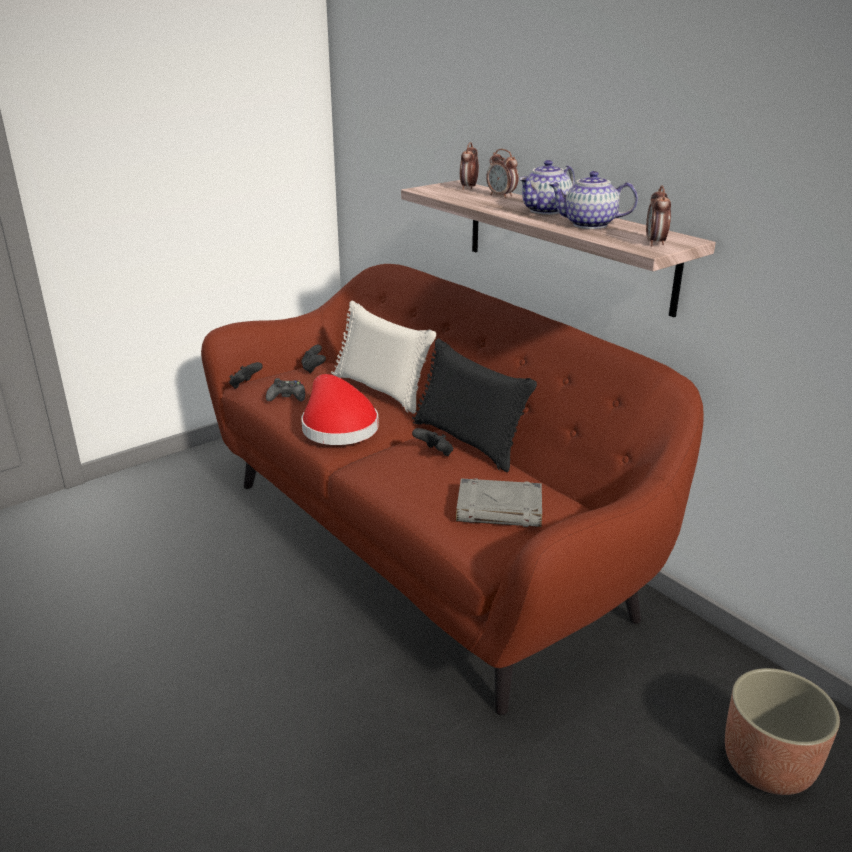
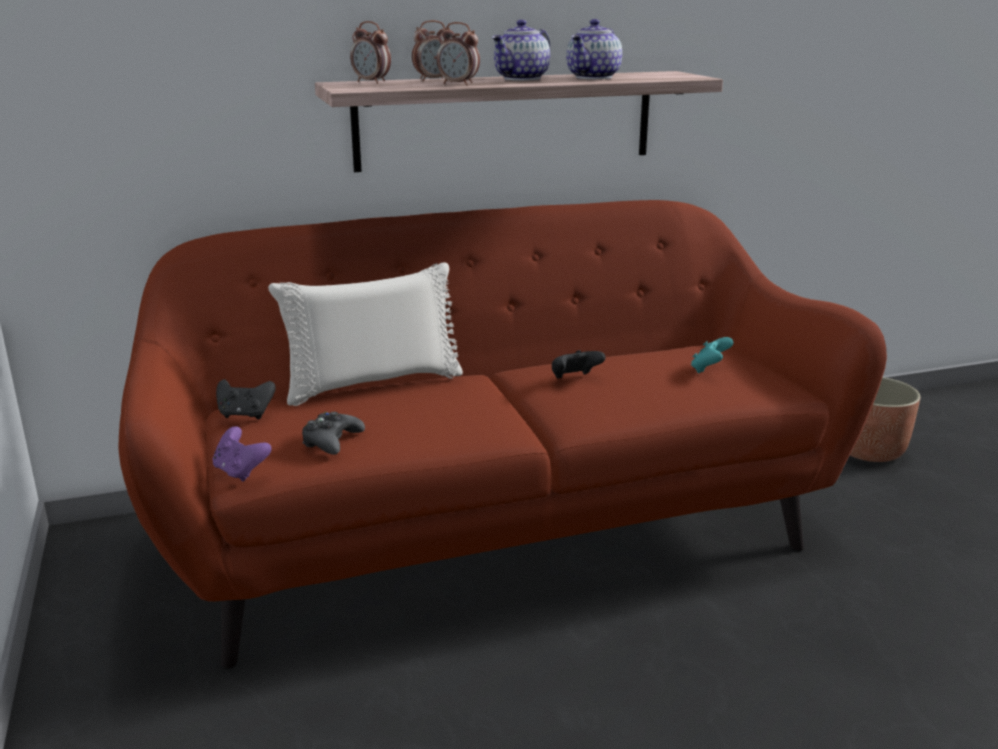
camera: 70 degrees left, 5 degrees down
(245, 385) = (240, 472): black game controller -> purple game controller
(337, 426) = (461, 419): red hat -> none
(469, 442) = (551, 362): black pillow -> none
(500, 509) = (709, 369): grey book -> turquoise game controller
(546, 211) = (522, 79): teapot -> teapot turned 60 degrees clockwise
(655, 243) = (675, 75): alarm clock -> alarm clock (458, 84)

